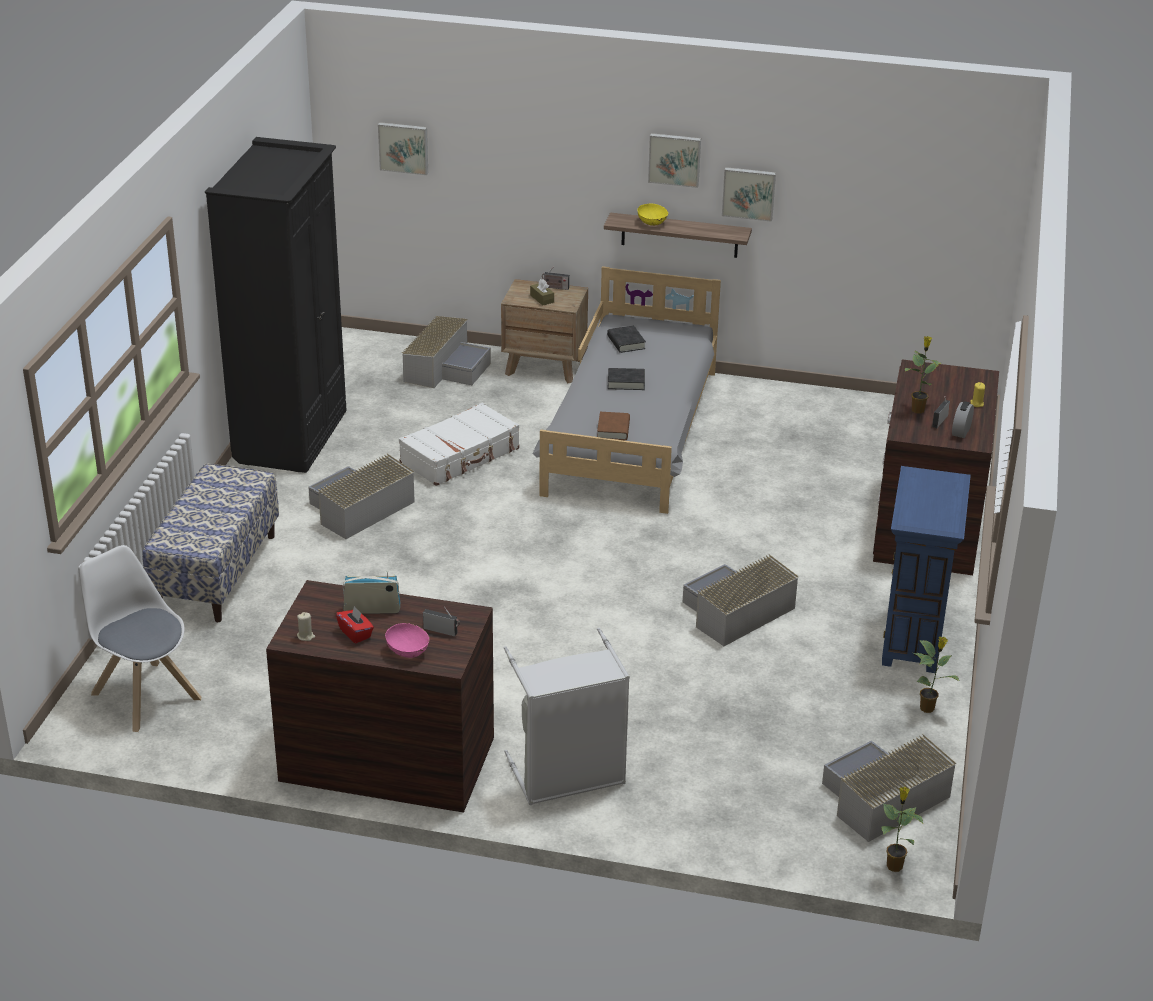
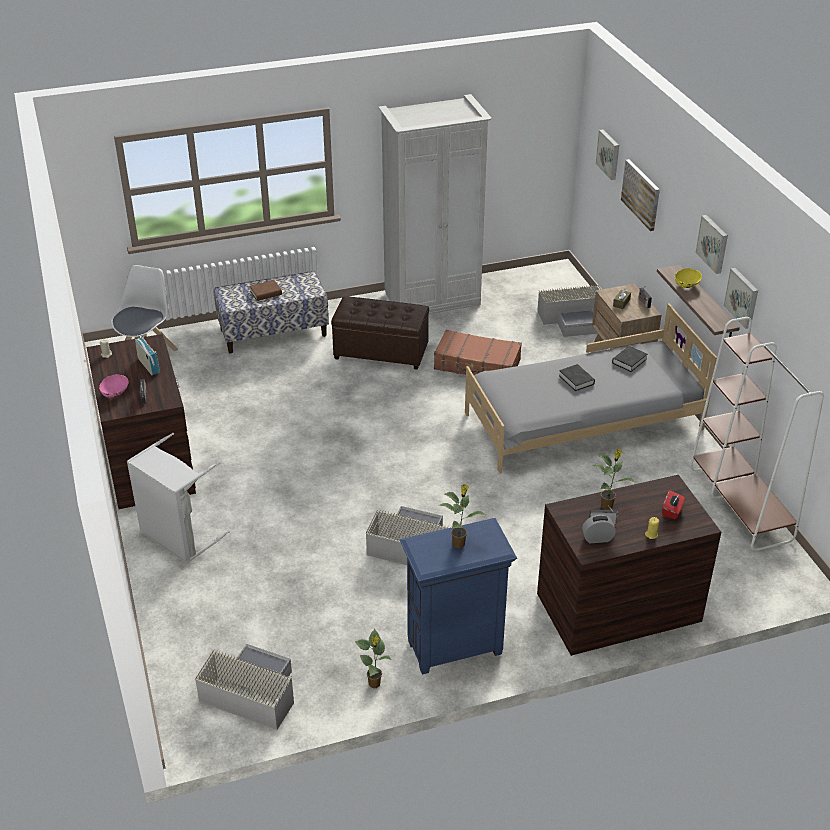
camera: 60 degrees right, 5 degrees up
(291, 436) = (432, 299): black wardrobe -> white wardrobe
(355, 633) = (120, 369): red tissue box -> red tissue box (672, 511)
(358, 509) = (381, 352): grey storage box -> brown ottoman
(460, 456) = (477, 365): white suitcase -> brown suitcase
(498, 166) = (641, 194): none -> picture
(613, 430) = (509, 396): brown book -> brown book (266, 293)
(843, 403) = (740, 506): none -> brown clothes rack
(894, 865) = (181, 723): potted plant -> potted plant (459, 543)

